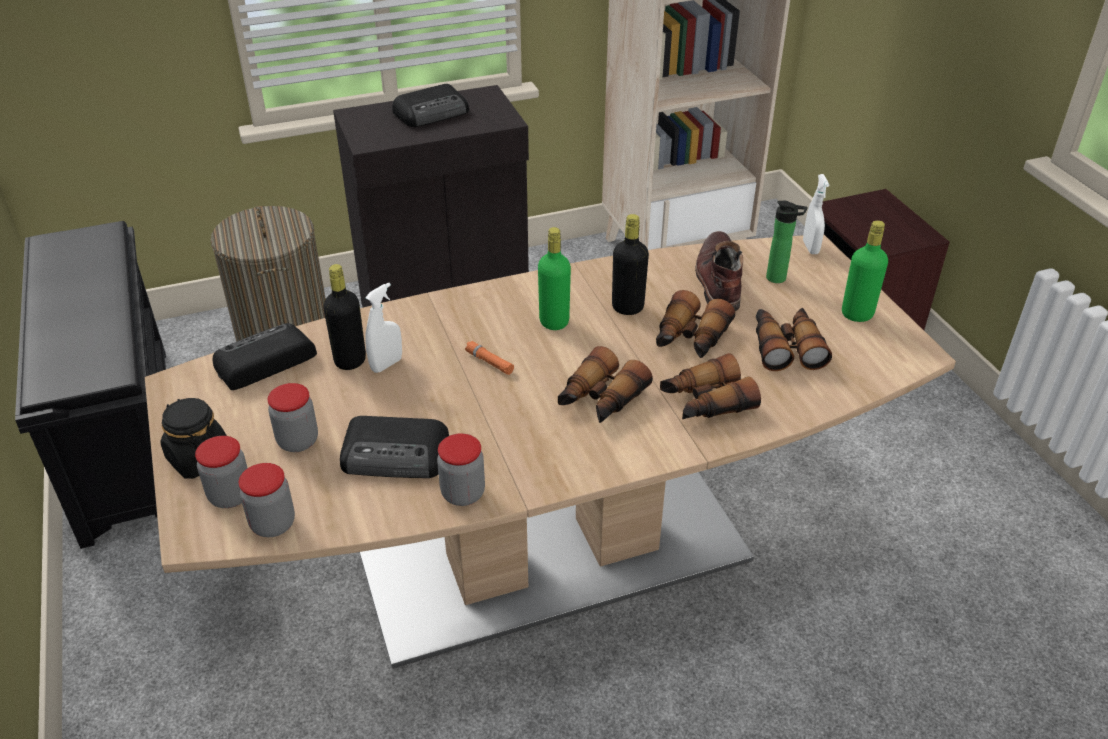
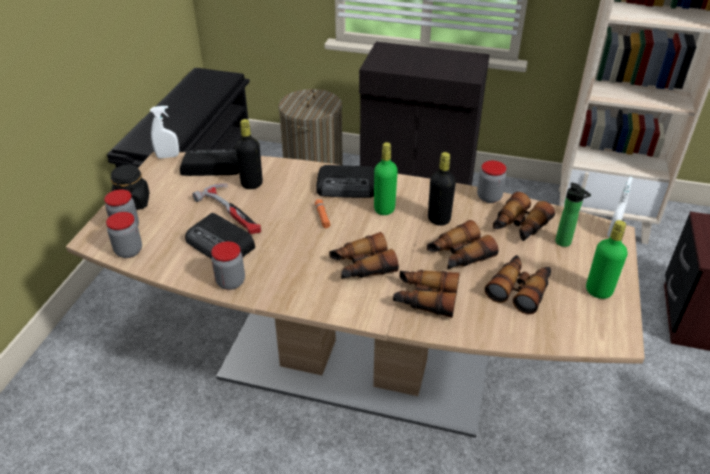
camera: 35 degrees right, 0 degrees up
(298, 441) = (183, 215): jar -> jar (489, 197)
(366, 407) = (233, 212): none -> hammer
(386, 364) = (267, 194): white spray bottle -> white spray bottle (168, 156)
(433, 112) = (430, 59): radio -> radio (348, 187)
(718, 280) = (519, 226): brown boot -> binoculars

